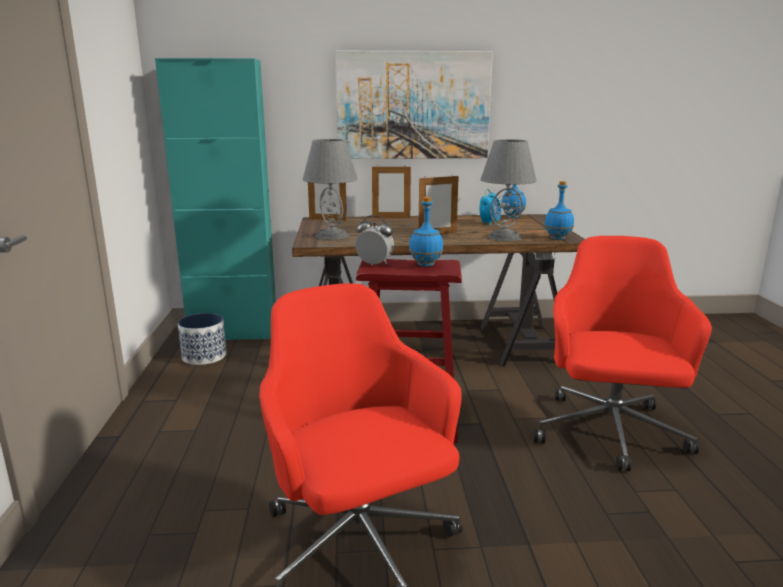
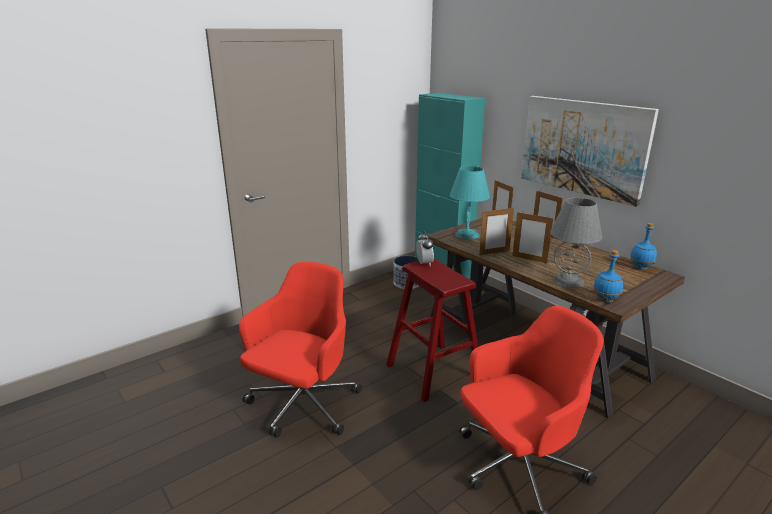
camera: 55 degrees right, 5 degrees up
(331, 235) = (466, 234): grey table lamp -> turquoise table lamp
(398, 239) = (494, 252): none -> picture frame
(425, 265) = (447, 276): blue bottle -> none
(489, 223) = (599, 266): alarm clock -> none

